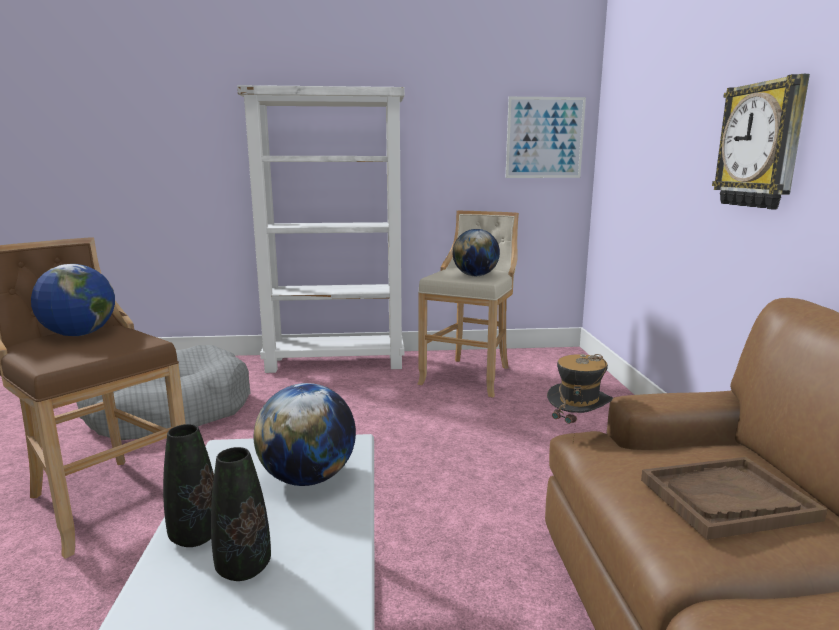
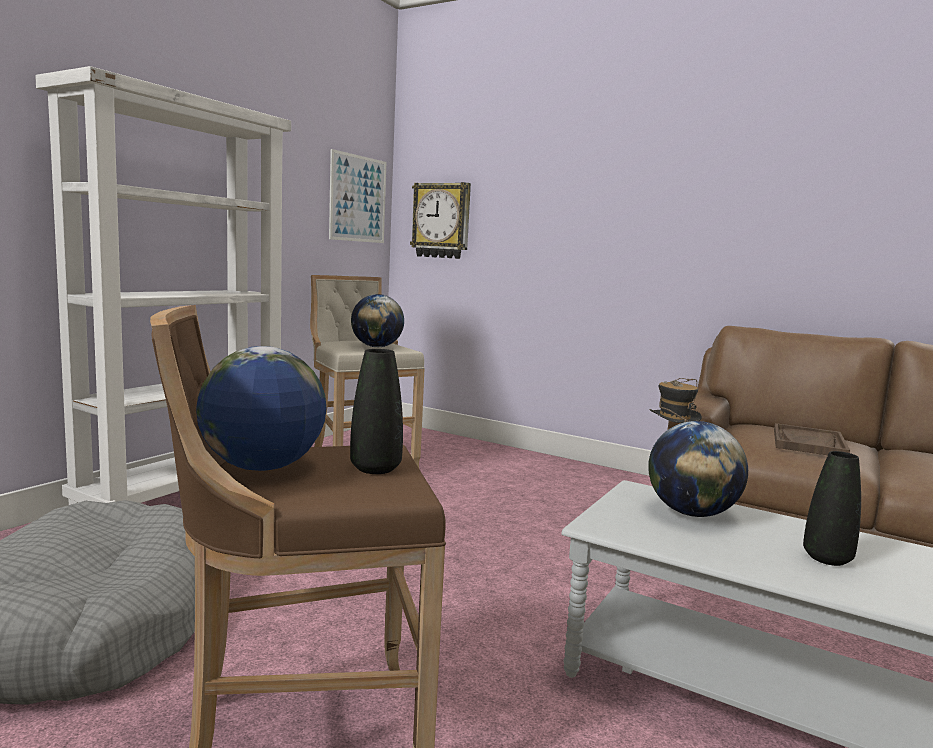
camera: 55 degrees left, 5 degrees down
(195, 536) = (769, 565): black vase -> black vase (375, 469)
(761, 145) = (644, 225): wall clock -> wall clock (441, 220)

